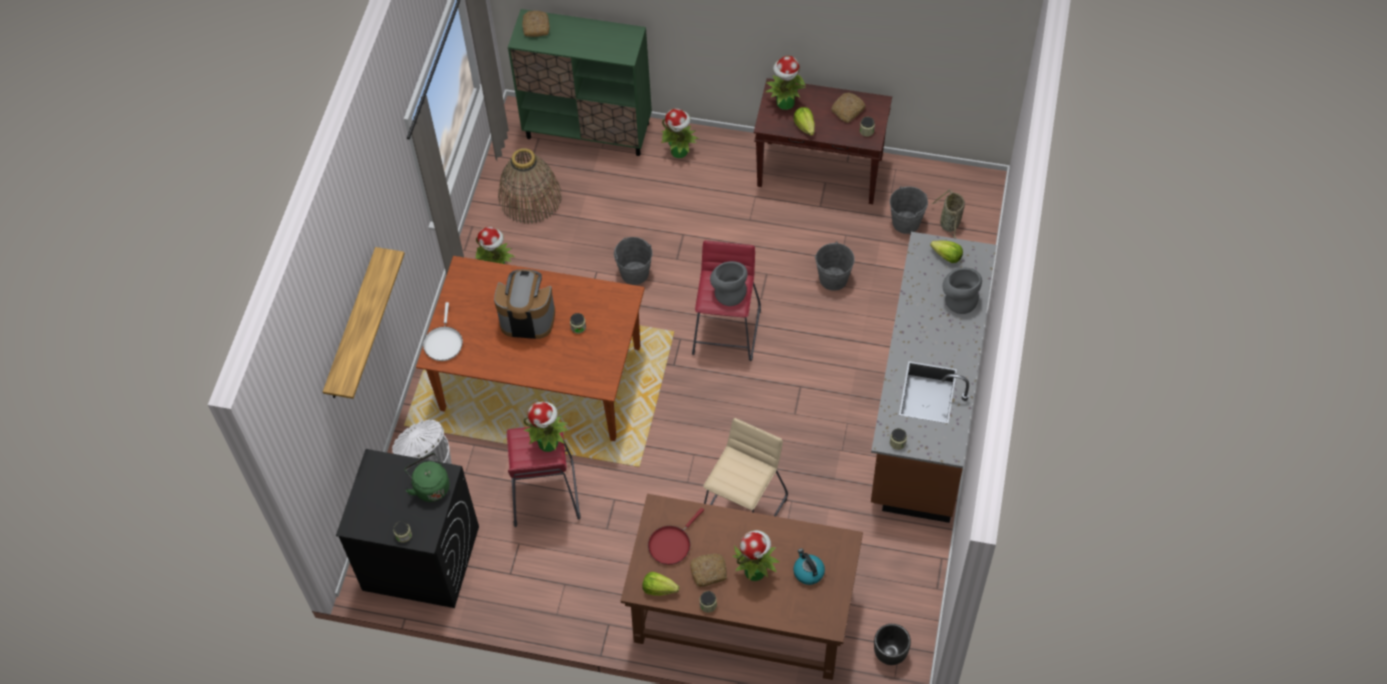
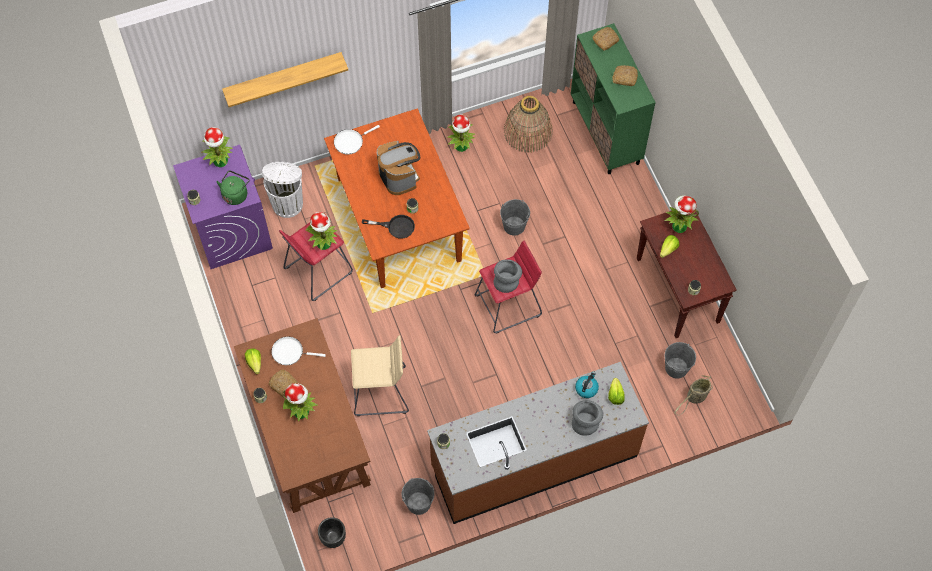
camera: 55 degrees right, 5 degrees up
(420, 558) = (231, 230): black washing machine -> purple washing machine
(589, 355) = (395, 227): none -> black frying pan
(671, 544) = (290, 352): red frying pan -> white frying pan
(680, 151) = (630, 195): potted plant -> potted plant (220, 161)
(808, 572) = (320, 443): kettle -> kettle (586, 388)
(833, 278) = (596, 347): grey bucket -> grey bucket (418, 503)
(847, 110) = (702, 268): bread -> bread (624, 78)

